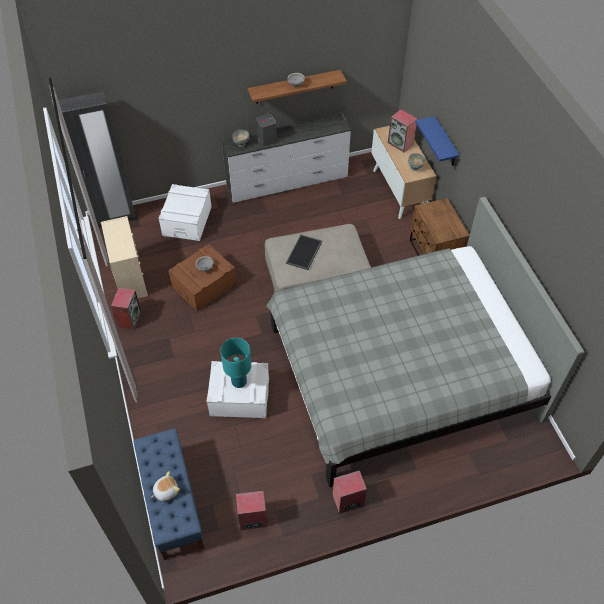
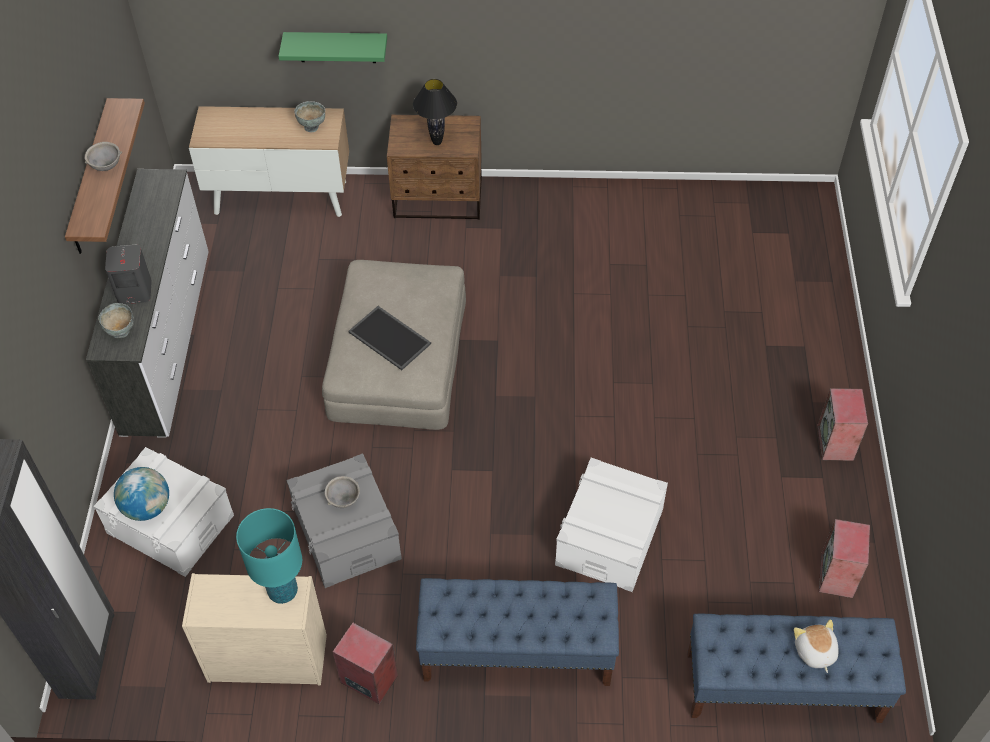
camera: 70 degrees left, 0 degrees up
(160, 373) = (516, 652): none -> blue bench
(177, 201) = (147, 507): none -> globe
(204, 285) = (347, 533): brown storage box -> grey storage box
(239, 382) = (614, 508): turquoise table lamp -> turquoise table lamp (283, 591)
(401, 143) = (246, 125): speaker -> none
(401, 370) = (636, 310): grey bed -> none
(437, 223) = (437, 142): none -> black table lamp
(445, 143) = (336, 47): blue shelf -> green shelf

